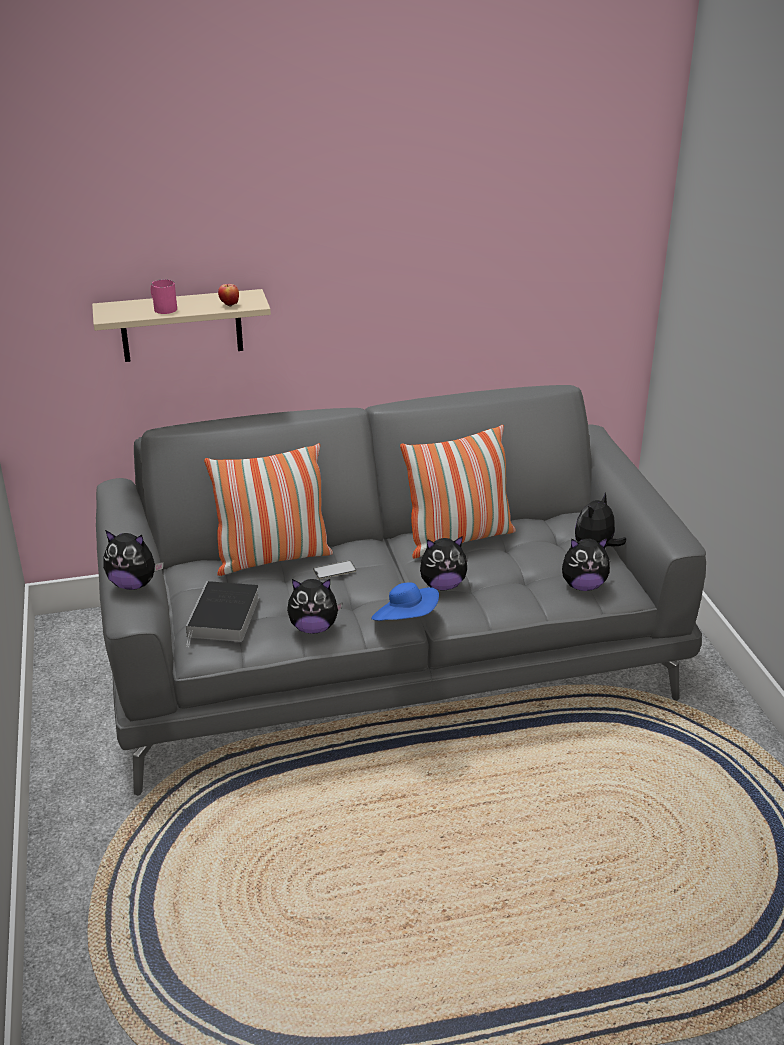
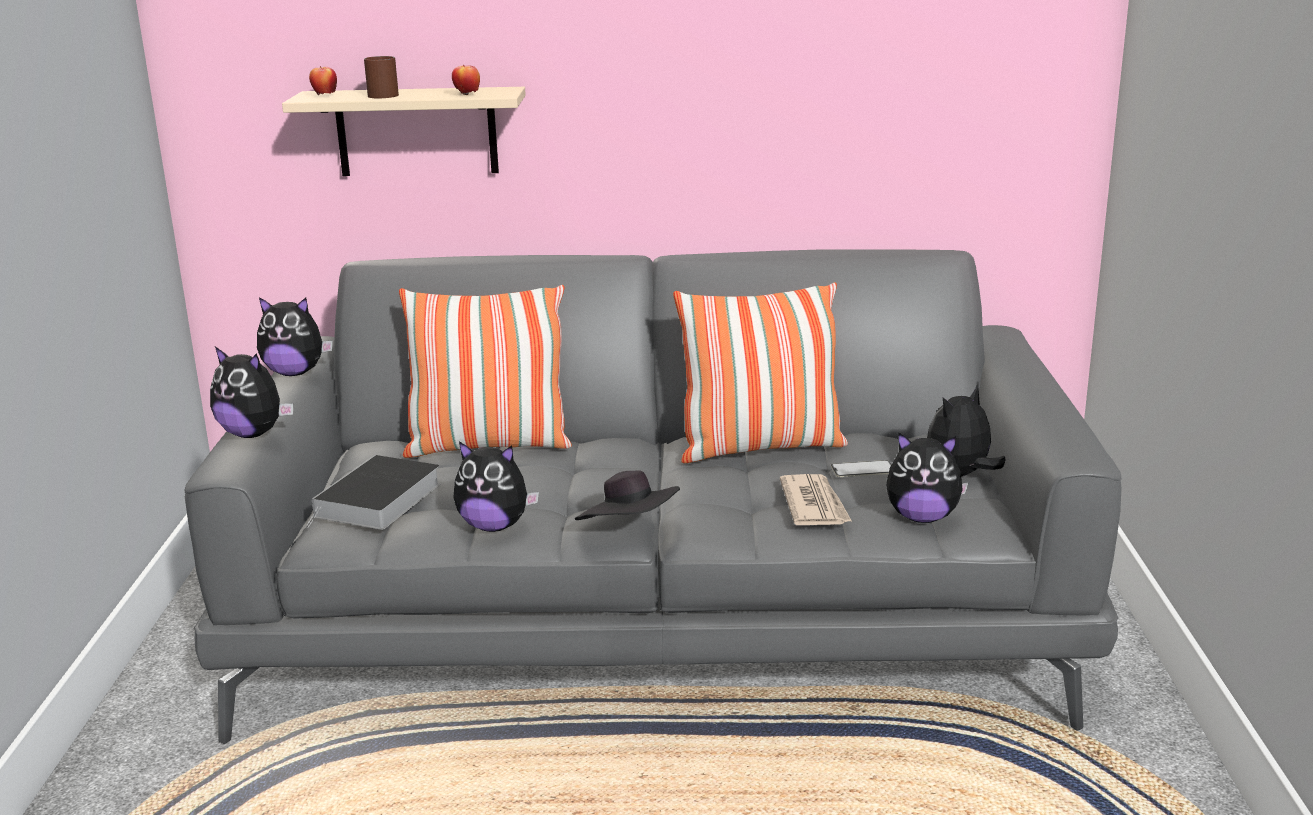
camera: 15 degrees right, 10 degrees down
(119, 311) = (325, 95): none -> apple
(162, 308) = (380, 95): pink mug -> brown mug
(334, 570) = (563, 465): phone -> phone (862, 469)
(406, 620) = (630, 530): blue hat -> black hat
(442, 585) = (707, 496): plush toy -> plush toy (295, 373)
(514, 585) = (814, 505): none -> newspaper

